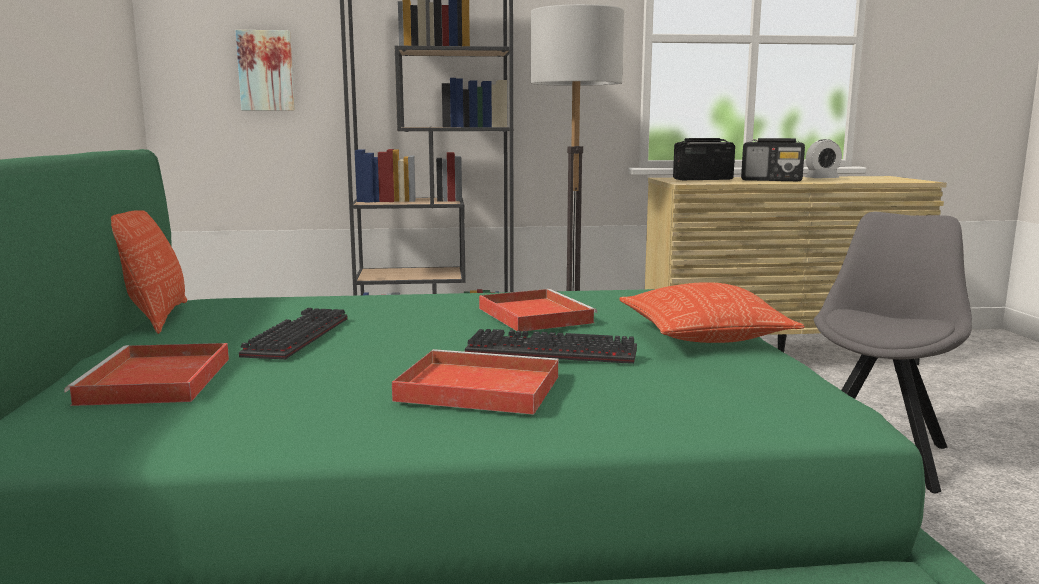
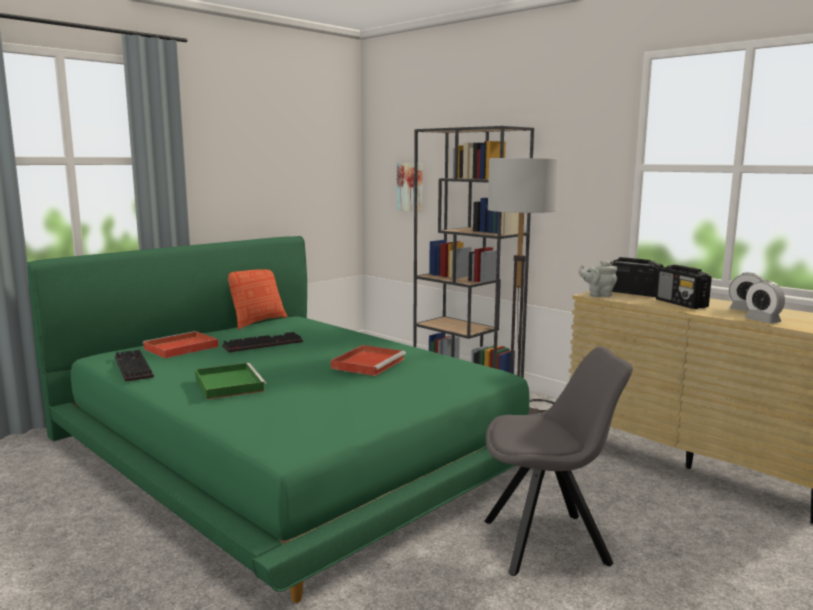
camera: 50 degrees right, 0 degrees up
(475, 388) = (228, 384): red tray -> green tray
(548, 352) = (291, 380): keyboard -> keyboard (131, 367)
(692, 182) = (598, 295): none -> grey teapot
(703, 337) = (391, 400): orange pillow -> none
(868, 181) = (762, 320): none -> alarm clock

